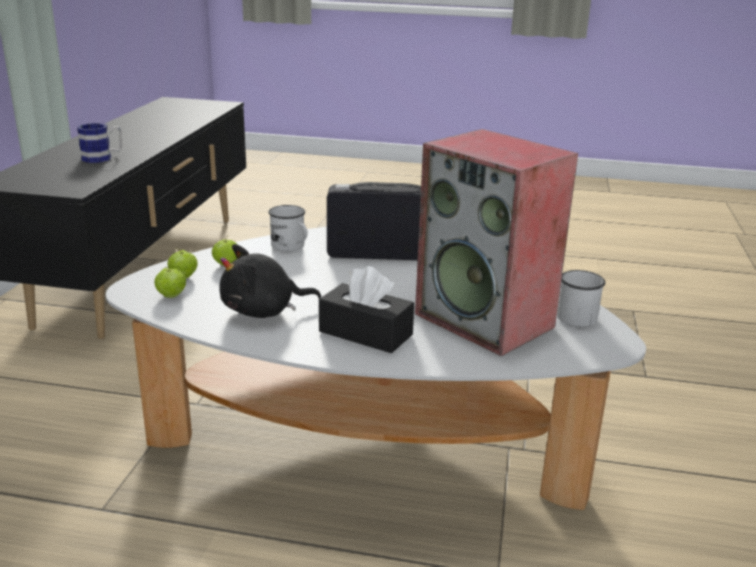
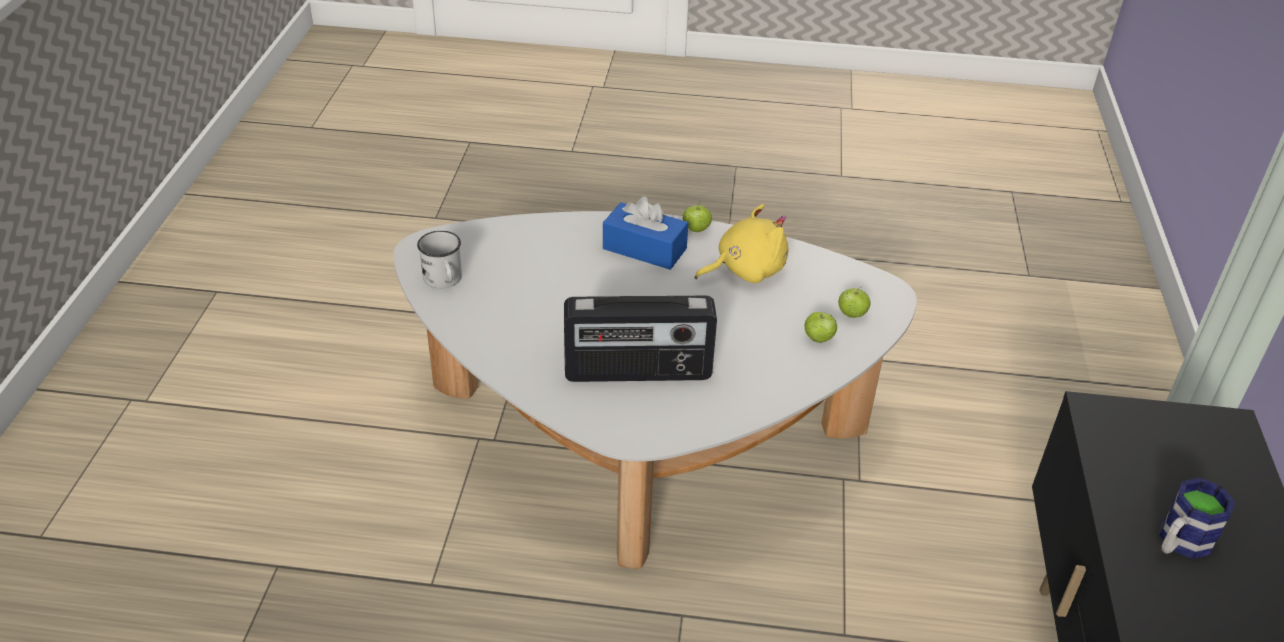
camera: 175 degrees right, 15 degrees up
(171, 296) = (844, 286): apple -> apple (696, 230)
(263, 311) = (745, 270): black plush toy -> yellow plush toy
(291, 247) = (759, 381): white mug -> none
(365, 333) = (644, 249): black tissue box -> blue tissue box
(486, 320) = (532, 269): speaker -> none

